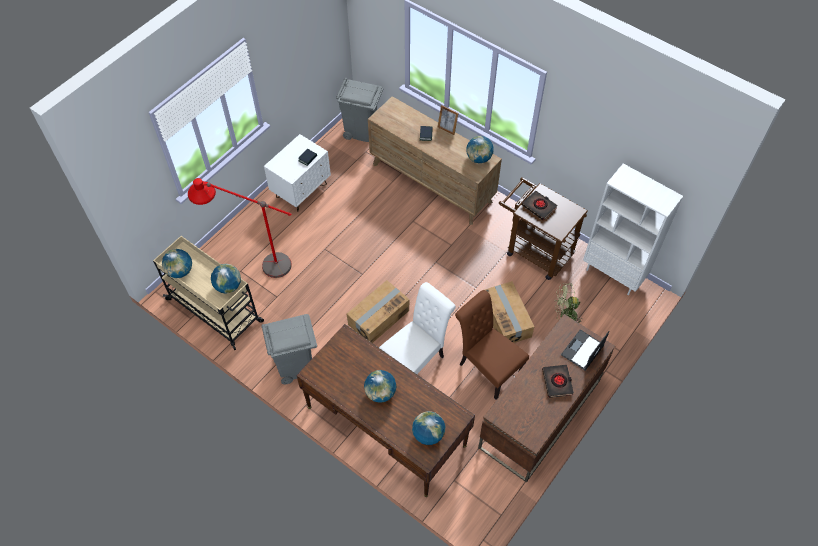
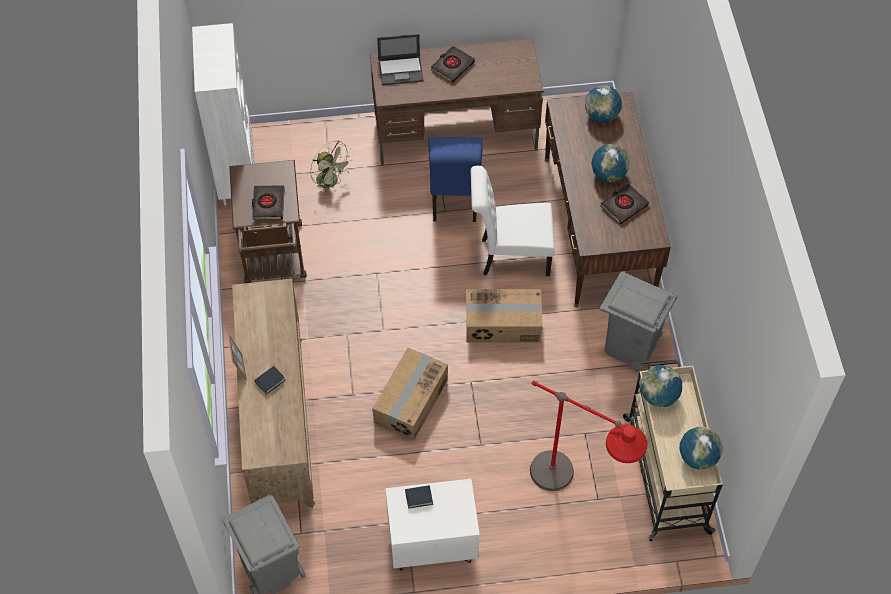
camera: 135 degrees left, 0 degrees up
(350, 379) = (624, 205): none -> black book
(479, 158) = (253, 304): globe -> none
(486, 367) = (454, 199): brown chair -> blue chair
(506, 319) = (385, 223): cardboard box -> cardboard box (410, 401)

